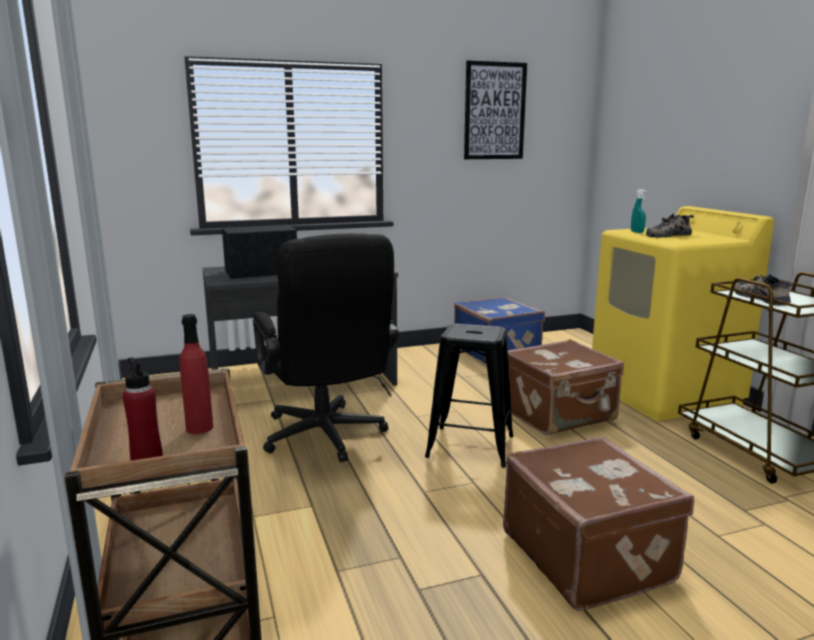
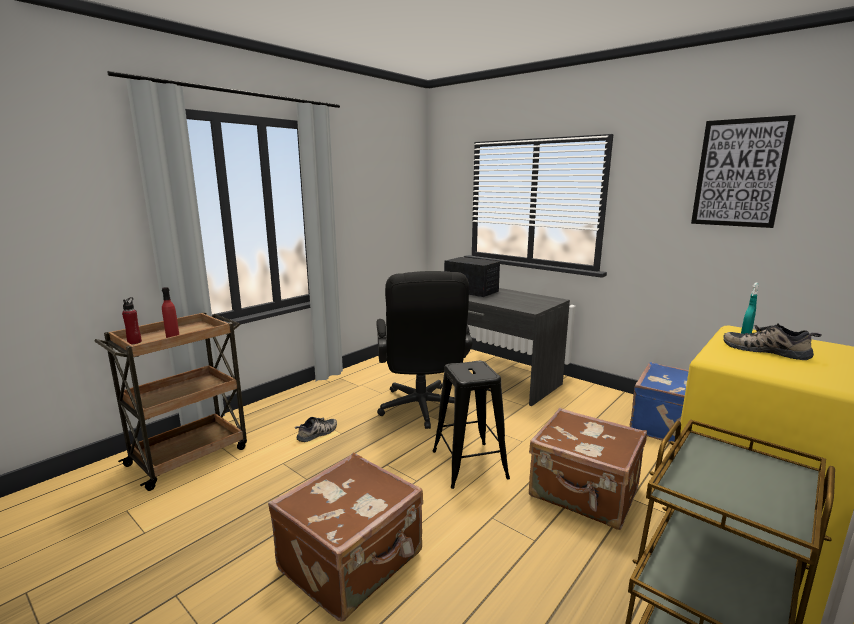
camera: 60 degrees right, 0 degrees up
(326, 439) = (421, 410): black office chair -> black office chair turned 45 degrees counterclockwise
(762, 298) = (712, 467): shoe -> shoe (317, 434)

